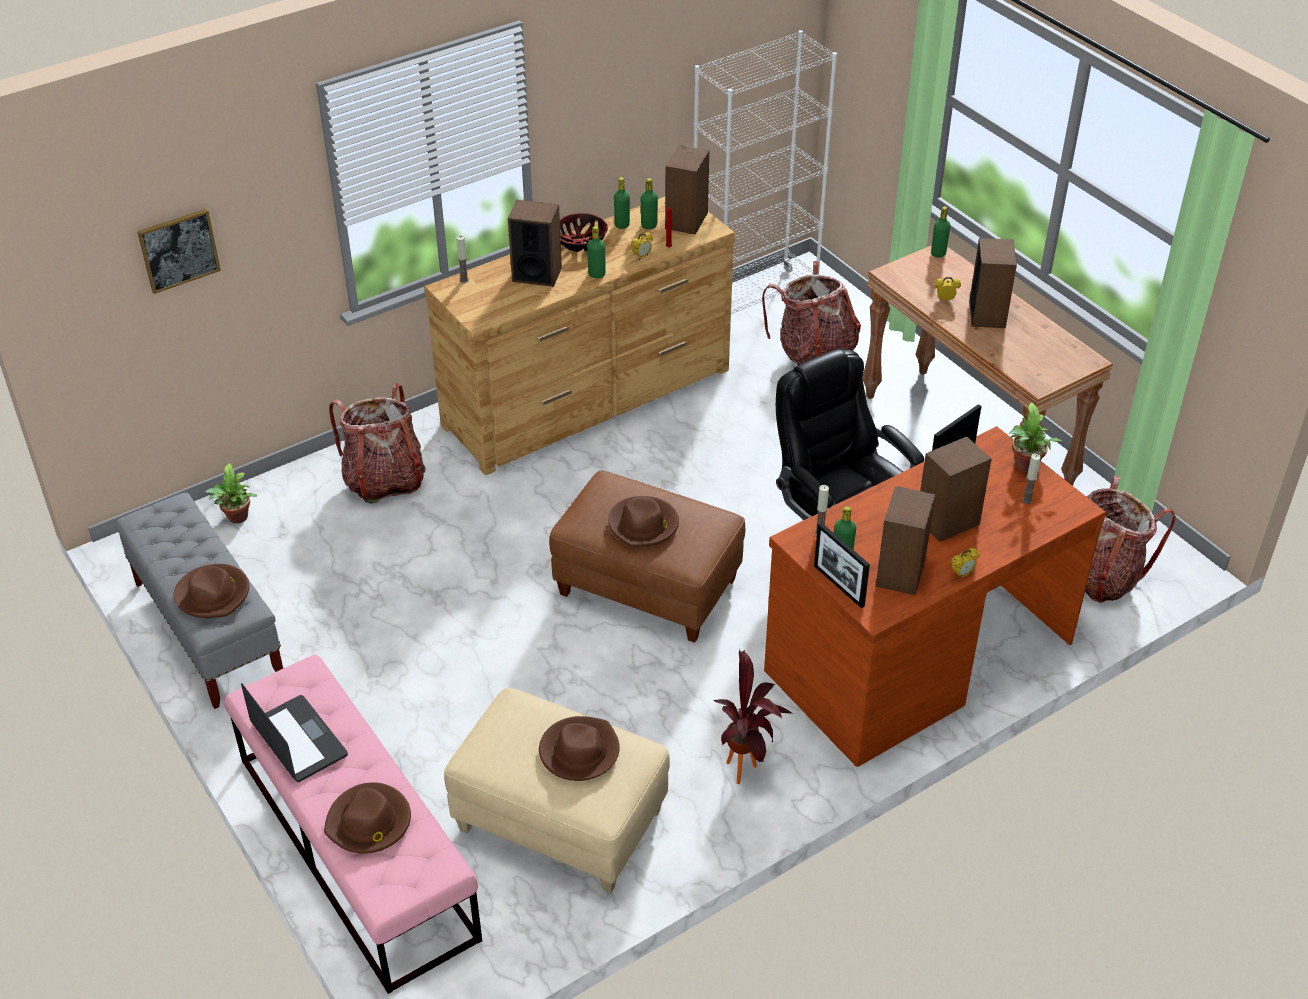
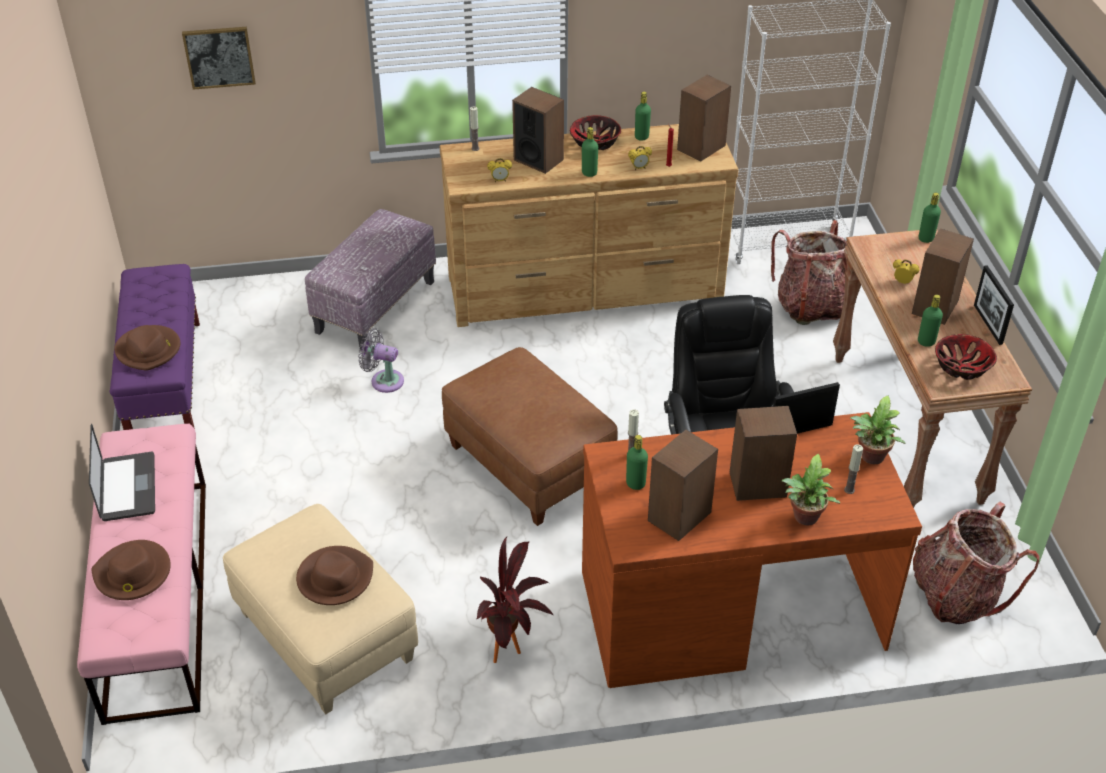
camera: 25 degrees right, 0 degrees up
(208, 629) = (165, 382): grey bench -> purple bench
(237, 519) = (244, 302): potted plant -> potted plant (805, 519)
(384, 480) = (375, 306): backpack -> ottoman
(445, 552) = (384, 380): none -> grey fan
(644, 525) = (521, 404): brown hat -> none
(649, 225) = (665, 143): green bottle -> green bottle (926, 342)
(838, 586) = (614, 508): picture frame -> picture frame (988, 324)
(962, 574) = (736, 537): alarm clock -> alarm clock (500, 180)
(1044, 361) = (962, 367): none -> bowl

